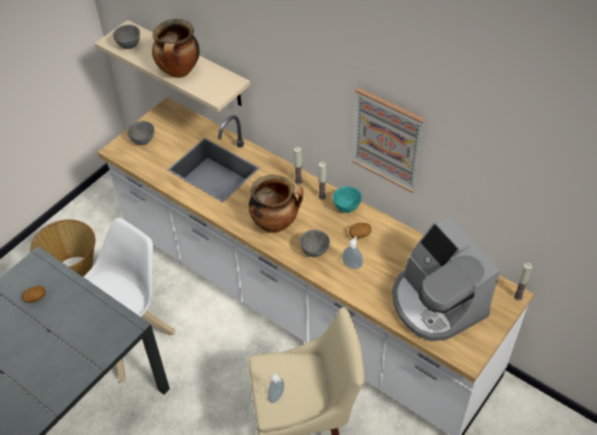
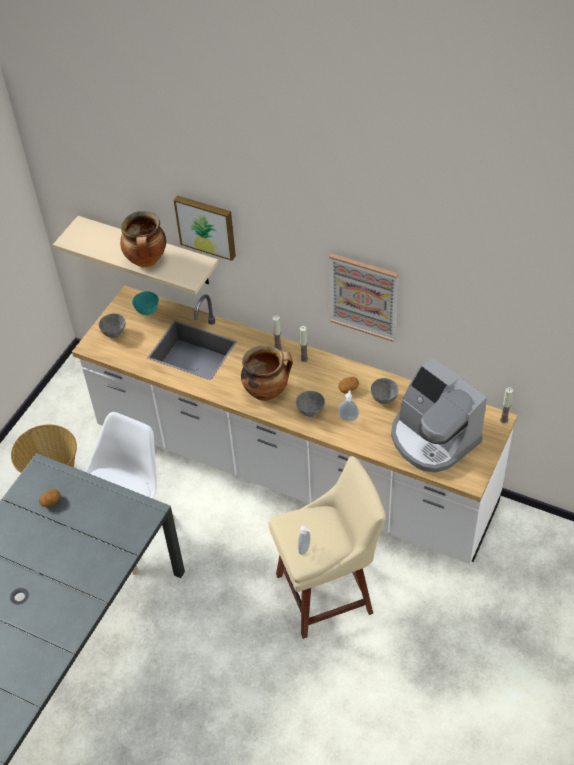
camera: 10 degrees left, 0 degrees up
(129, 46) = (89, 242): grey bowl -> grey bowl (384, 399)
(240, 43) = (206, 226): none -> picture
(346, 207) = (329, 365): turquoise bowl -> turquoise bowl (147, 311)

